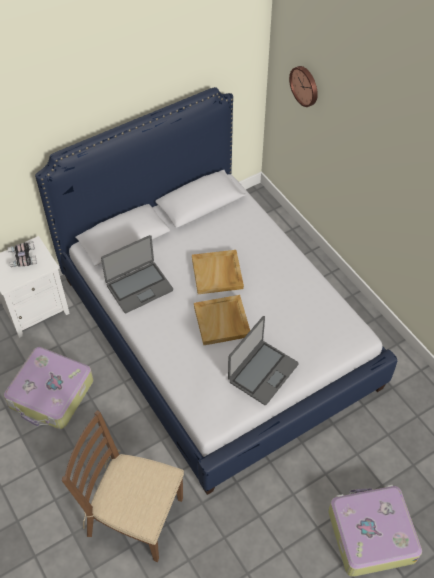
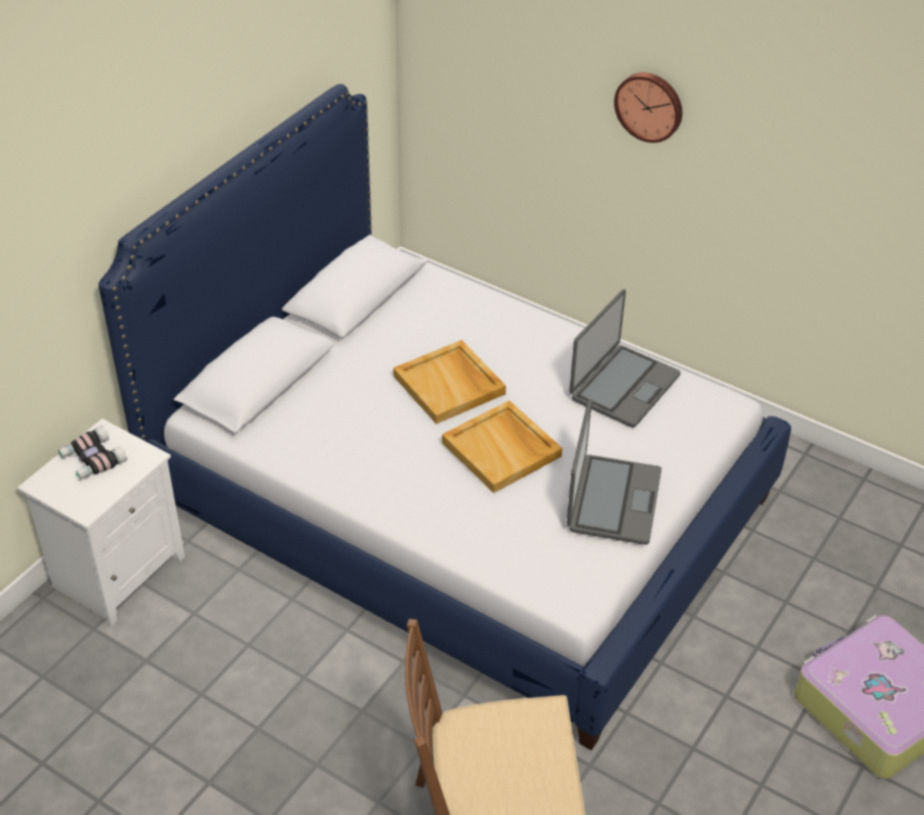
camera: 25 degrees left, 10 degrees down
(51, 394) = (226, 695): suitcase -> none
(139, 287) = (330, 443): laptop -> laptop (623, 386)
(305, 85) = (485, 47): wall clock -> wall clock (650, 106)

